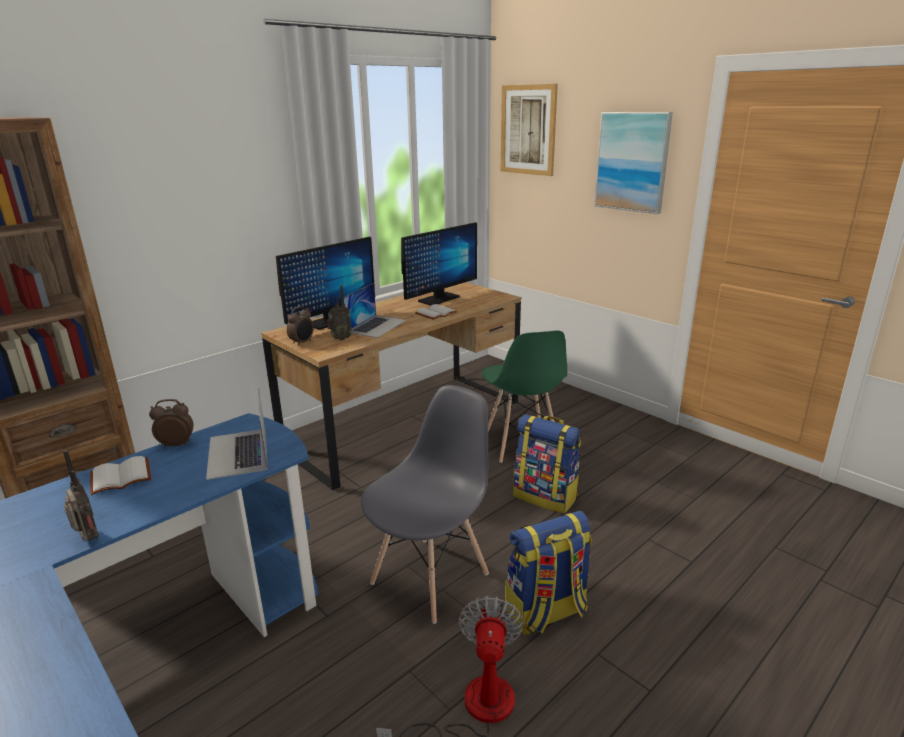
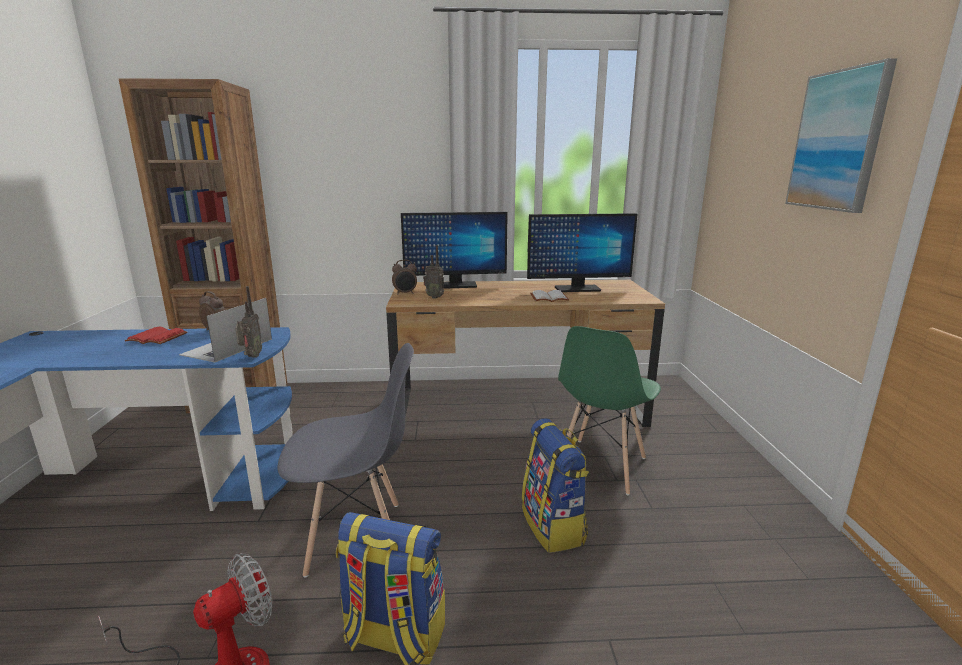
camera: 40 degrees right, 5 degrees down
(87, 540) = (71, 362): radio -> radio (251, 357)
(122, 476) = (159, 337): white book -> red book
(376, 326) = (480, 295): laptop -> none
(528, 130) = (742, 115): picture -> none

